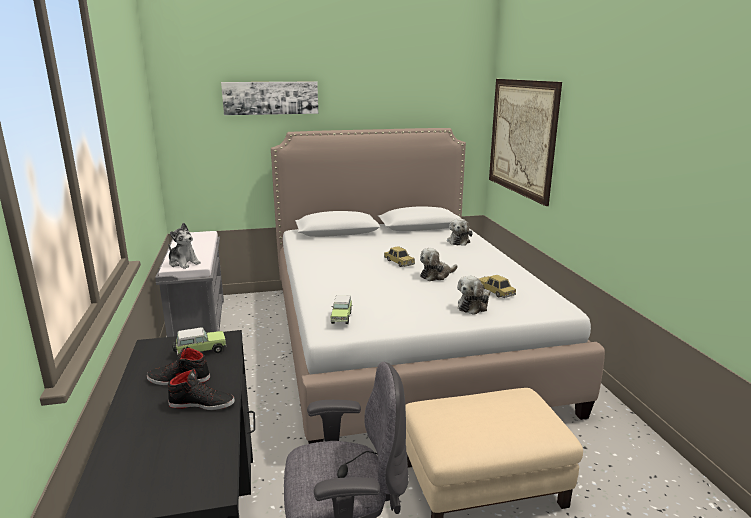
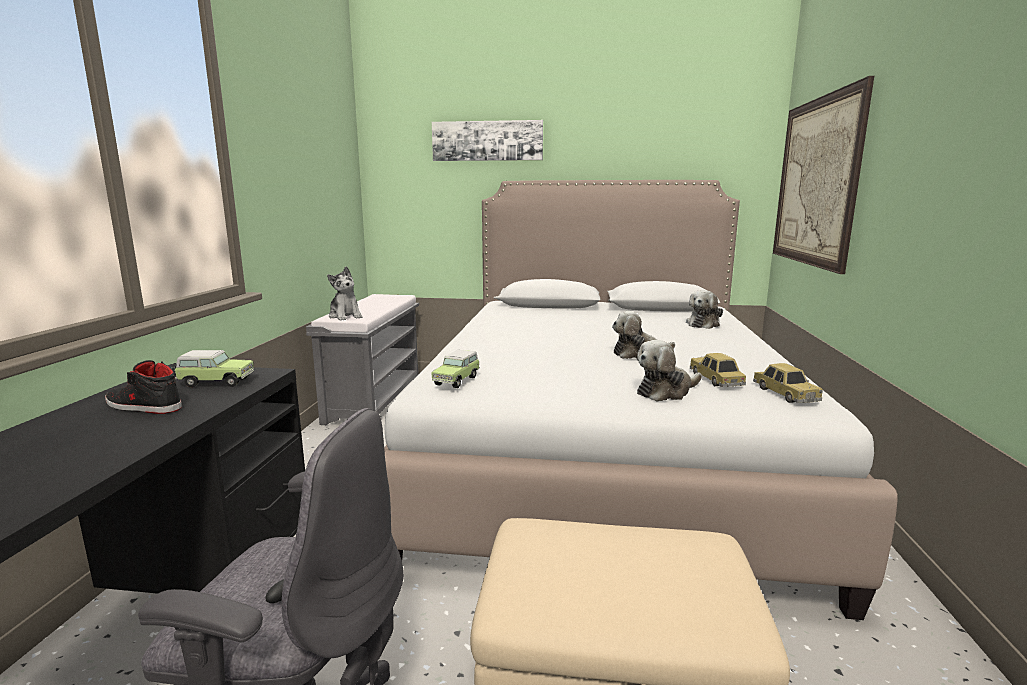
camera: 20 degrees right, 5 degrees down
(202, 403) = (122, 436): black shoe -> none
(399, 262) = (597, 336): toy car -> toy car (785, 394)

